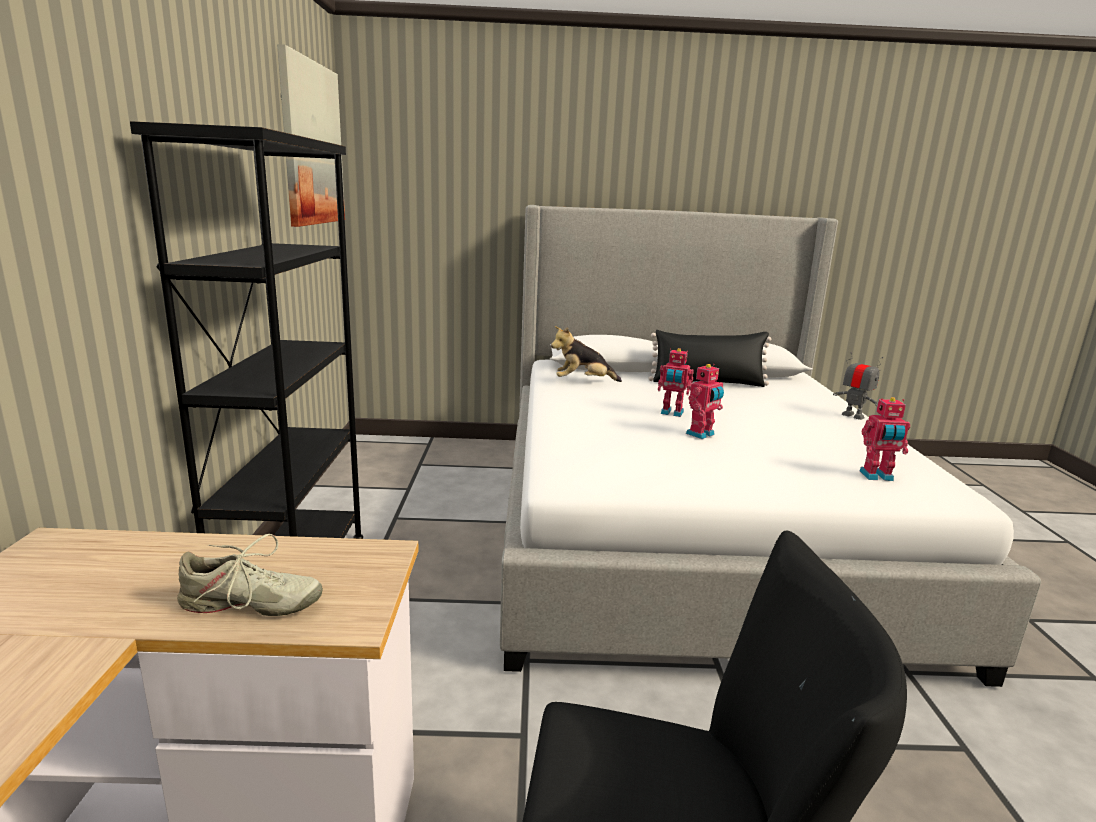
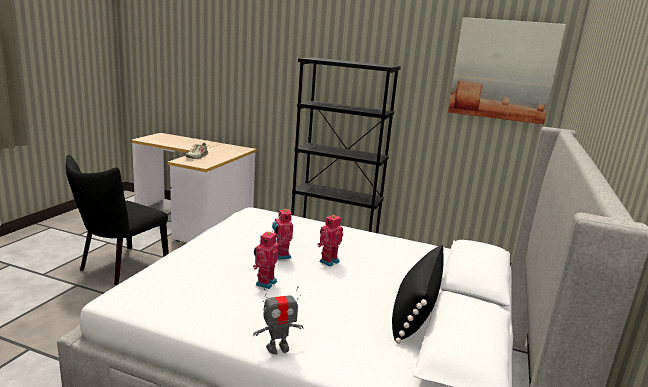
camera: 110 degrees right, 0 degrees up
(583, 382) = (420, 255): plush toy -> none
(877, 476) = (171, 283): toy robot -> toy robot (265, 283)

